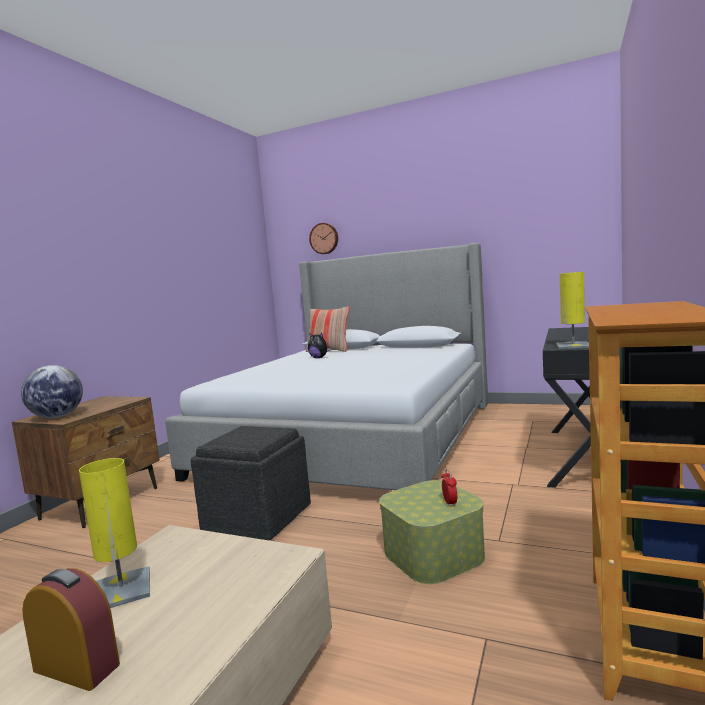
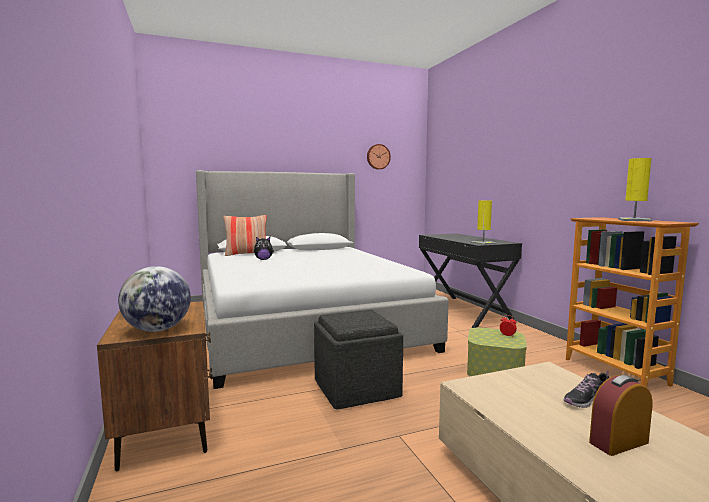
camera: 45 degrees left, 0 degrees up
(121, 590) = (529, 413): yellow table lamp -> yellow table lamp (634, 220)
(203, 610) = (586, 400): none -> shoe
(324, 238) = (213, 151): wall clock -> wall clock (378, 156)

